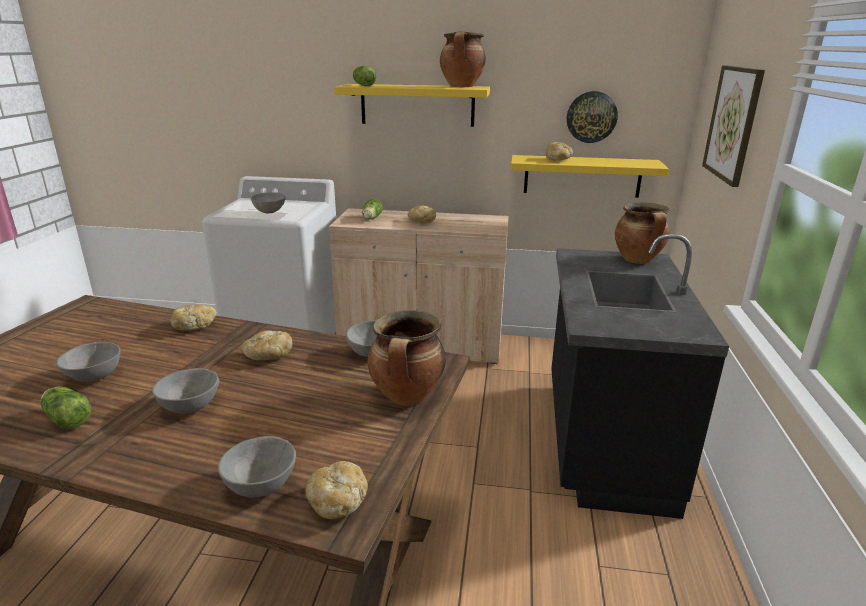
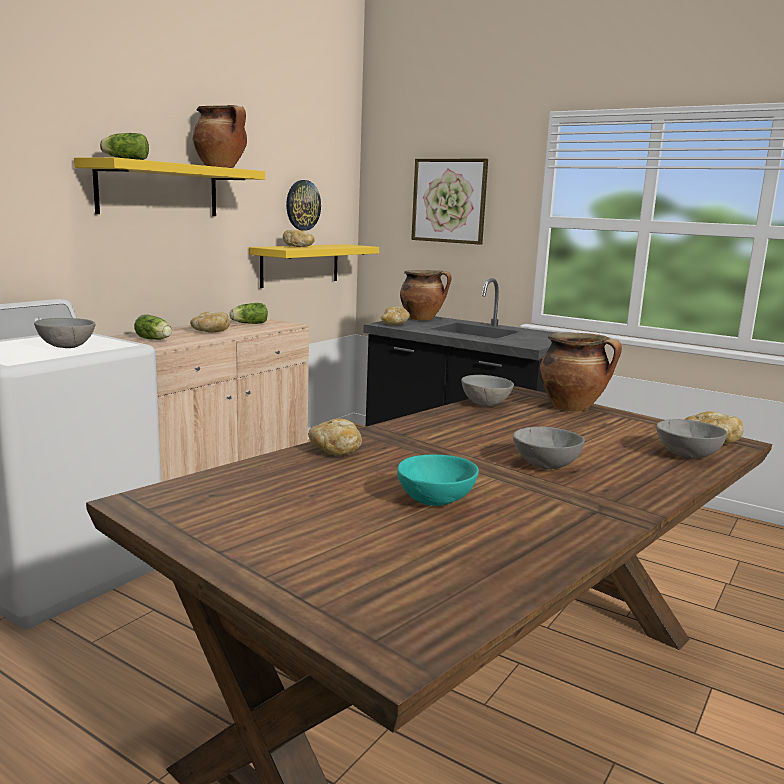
camera: 65 degrees left, 10 degrees down
(67, 418) = (536, 516): lettuce -> lettuce (248, 323)
(93, 377) = (436, 502): grey bowl -> turquoise bowl
(267, 356) = (457, 432): bread -> bread (394, 324)

